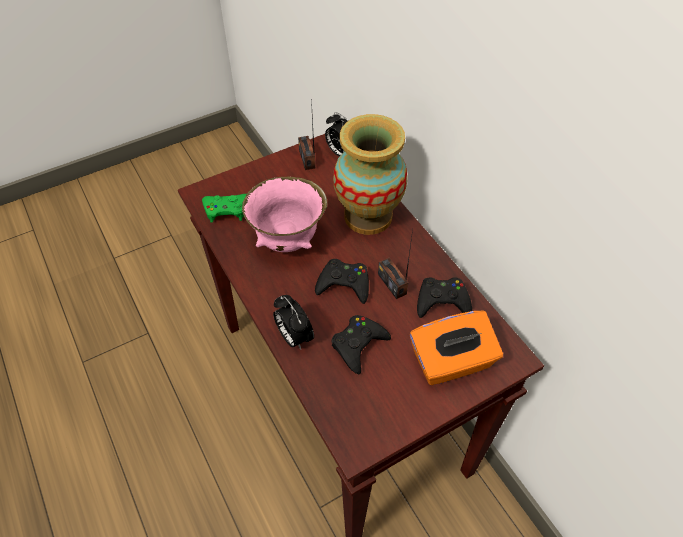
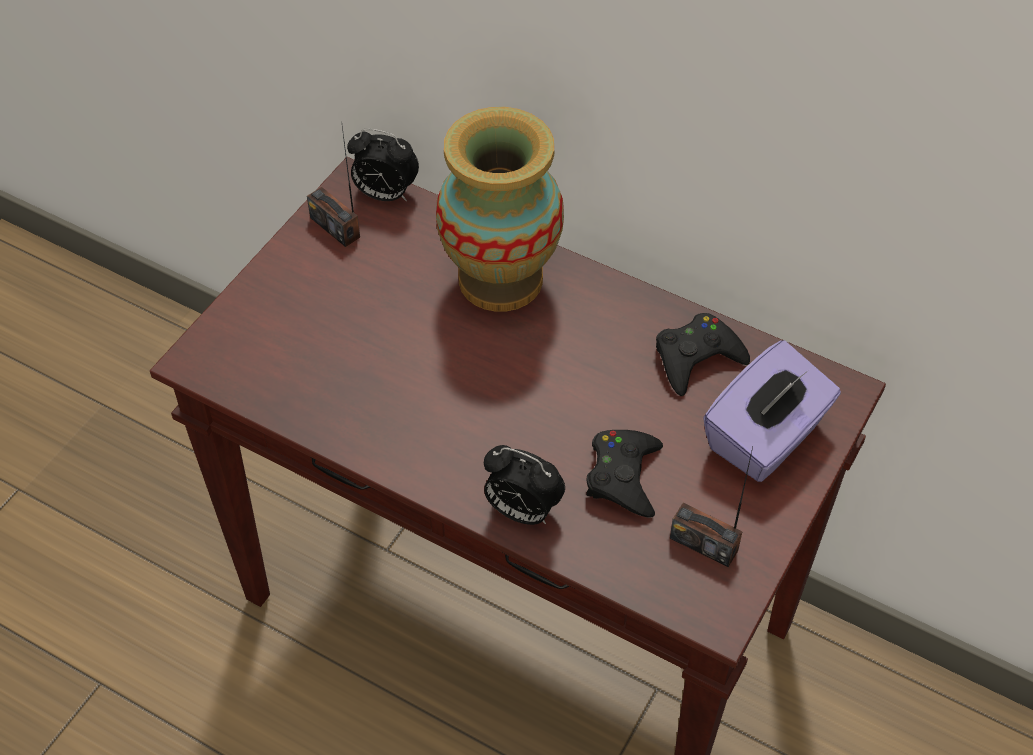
camera: 30 degrees left, 0 degrees up
(227, 209) = (264, 367): green game controller -> none
(288, 241) = (404, 373): pink bowl -> none
(344, 284) = (539, 399): black game controller -> none
(392, 284) = (608, 365): radio -> radio (704, 544)
(451, 362) = (766, 438): orange tissue box -> purple tissue box

